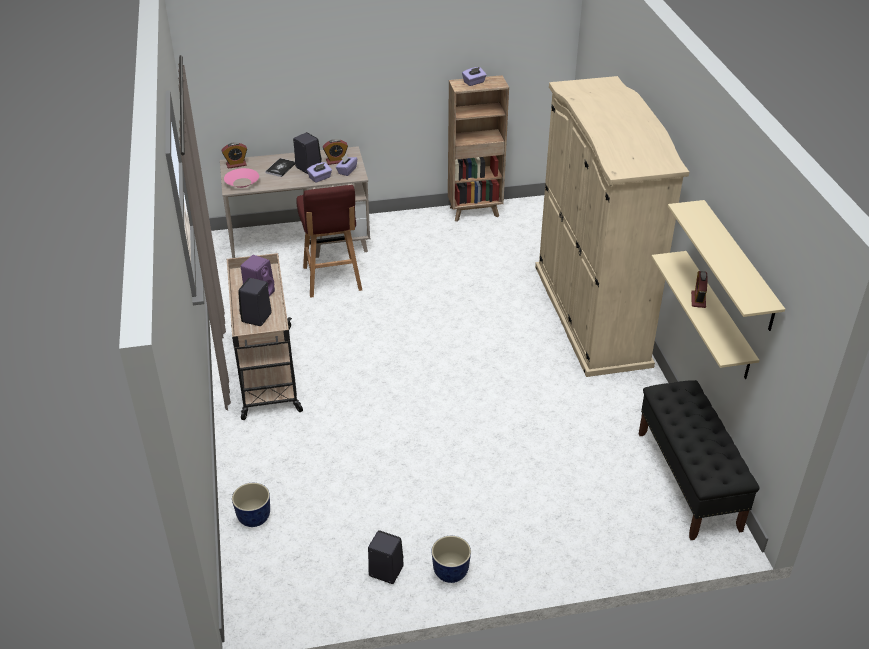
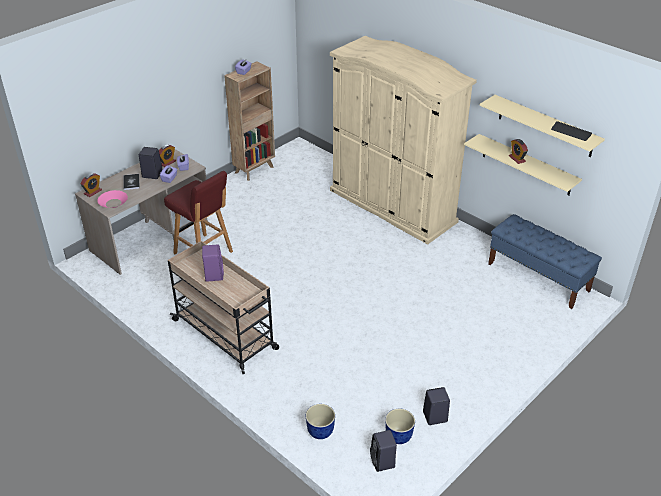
camera: 35 degrees left, 0 degrees up
(256, 318) = (231, 291): black speaker -> black speaker (383, 462)
(450, 573) = (471, 397): planter -> planter (398, 437)
(688, 480) = (538, 277): black bench -> blue bench
(746, 282) = (571, 132): none -> keyboard

